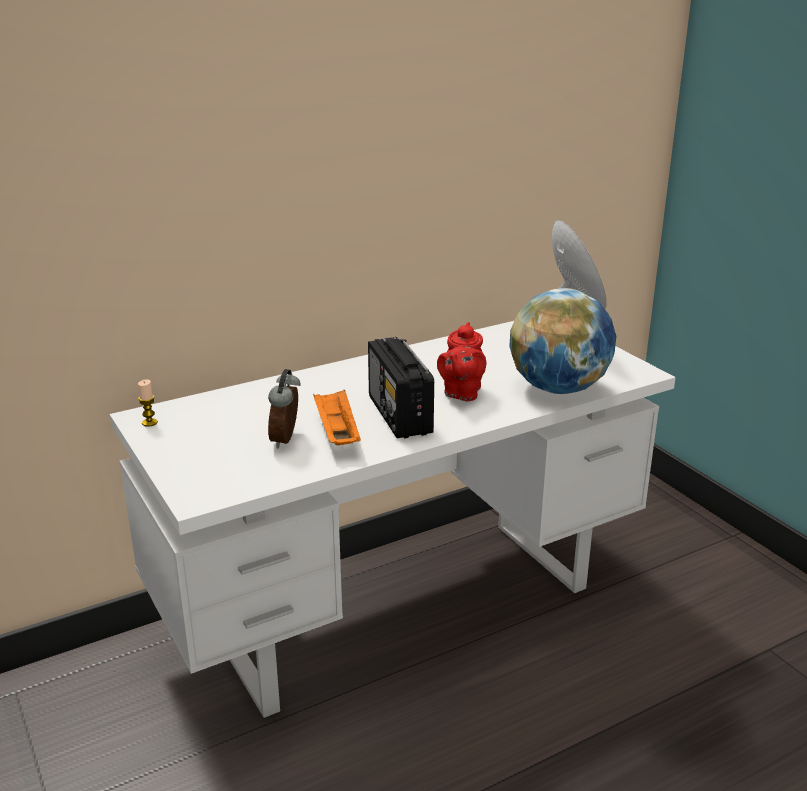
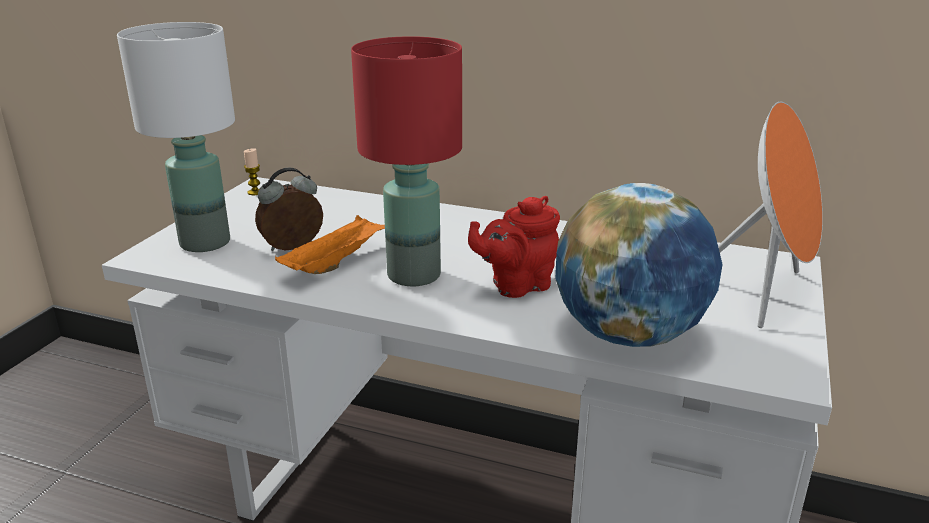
camera: 50 degrees right, 0 degrees up
(216, 469) = (204, 243): none -> white table lamp
(400, 415) = (415, 275): radio -> red table lamp

